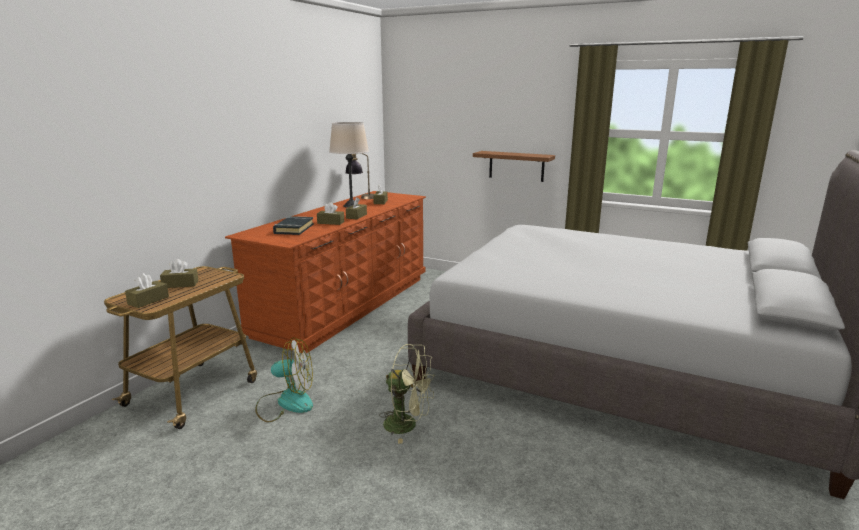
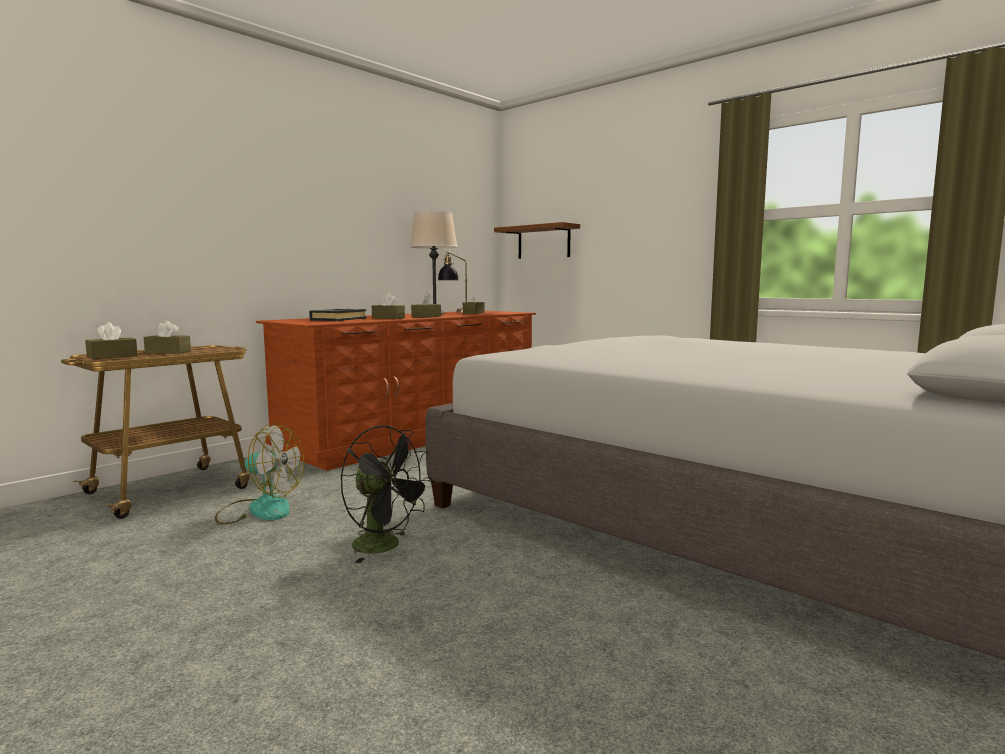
camera: 15 degrees right, 10 degrees down
(407, 425) = (385, 547): green fan -> black fan
(516, 166) = (649, 271): brown shelf -> brown shelf (543, 242)

